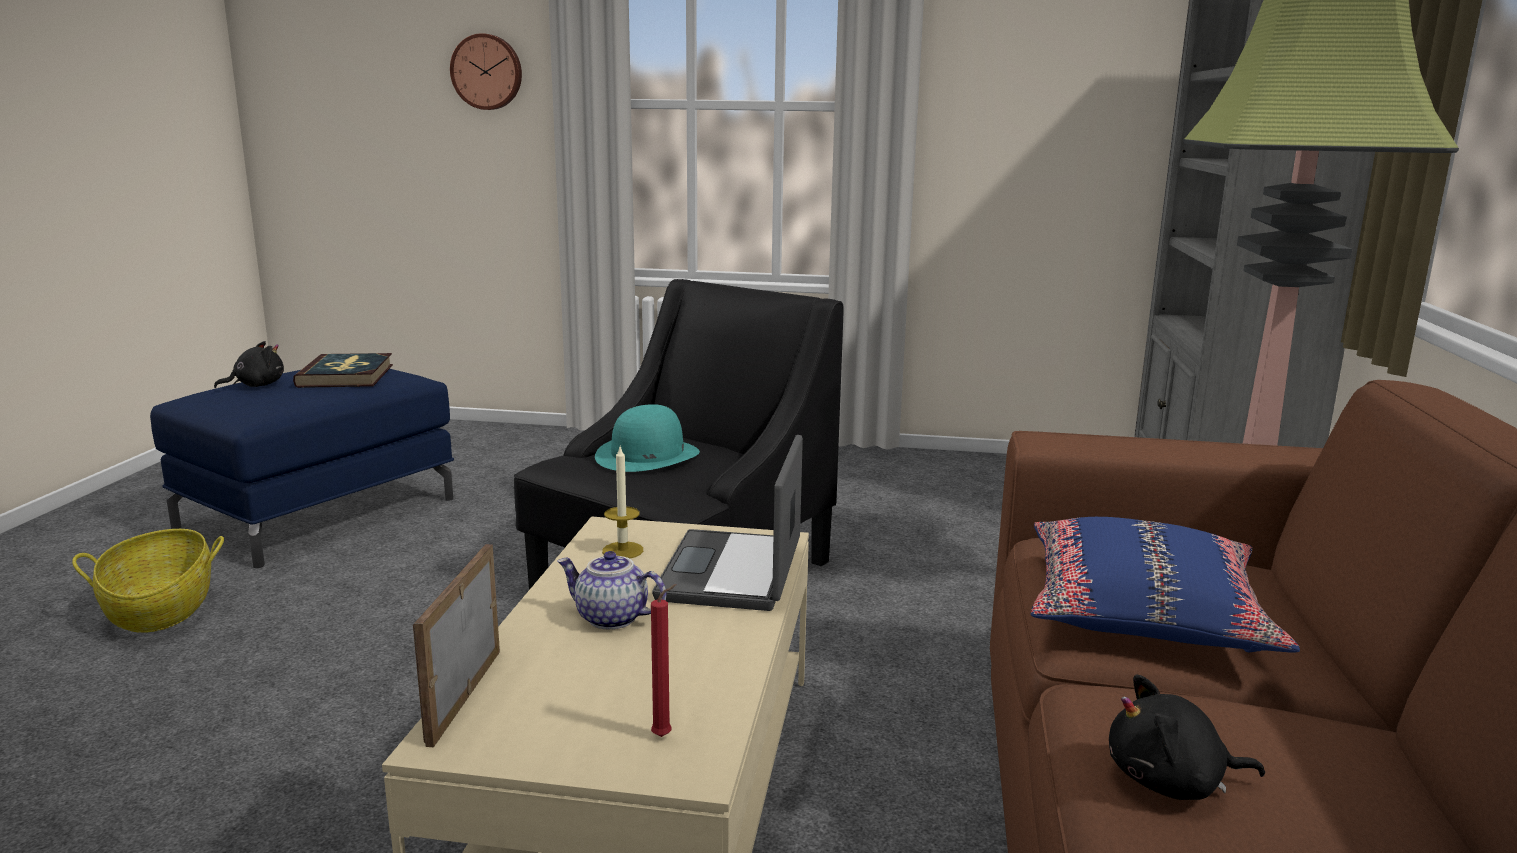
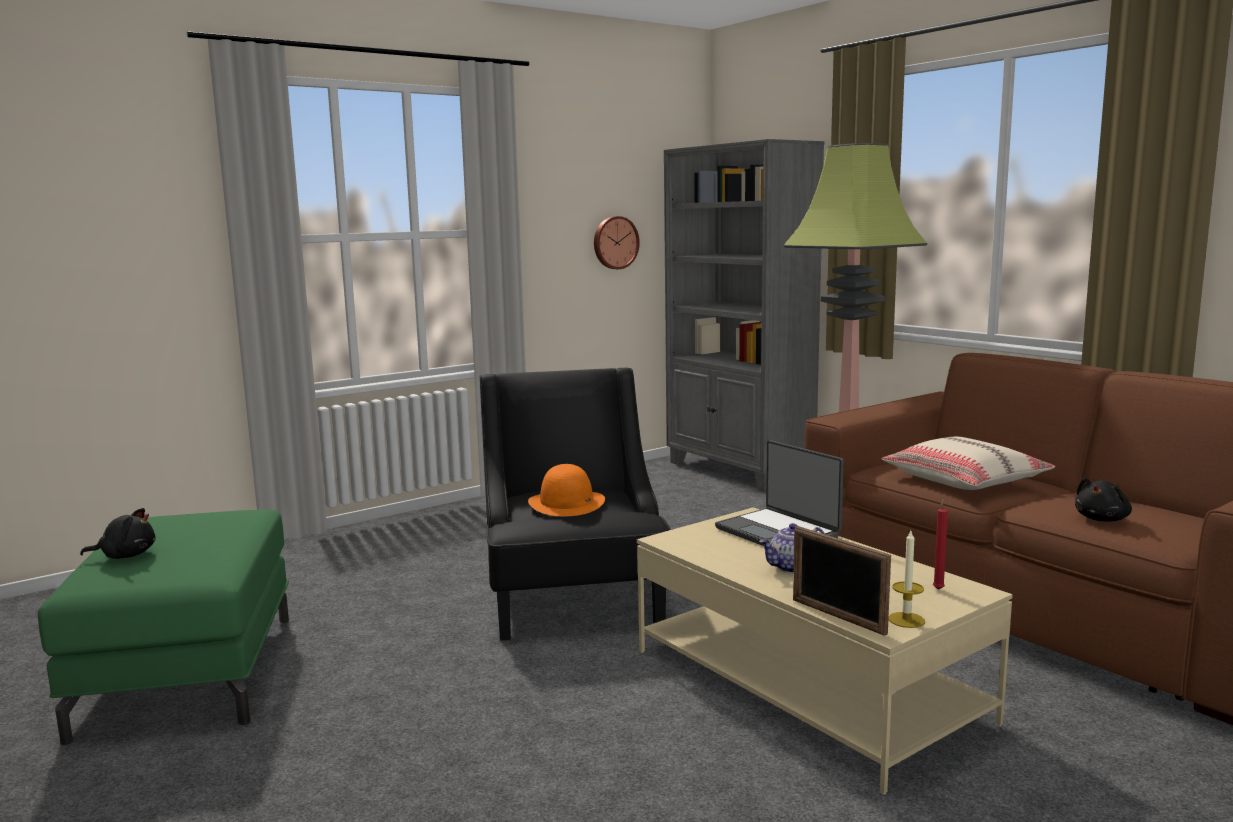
camera: 45 degrees left, 5 degrees down
(160, 608) = (239, 782): basket -> none
(256, 385) = (125, 555): black plush toy -> black plush toy turned 75 degrees clockwise
(318, 512) = (188, 673): blue ottoman -> green ottoman
(346, 376) = (192, 525): book -> none
(487, 72) = (140, 215): wall clock -> wall clock (615, 242)
(622, 550) = (705, 545): candle -> candle (906, 620)
(647, 455) = (567, 503): turquoise hat -> orange hat
(1145, 612) = (965, 480): blue pillow -> beige pillow

